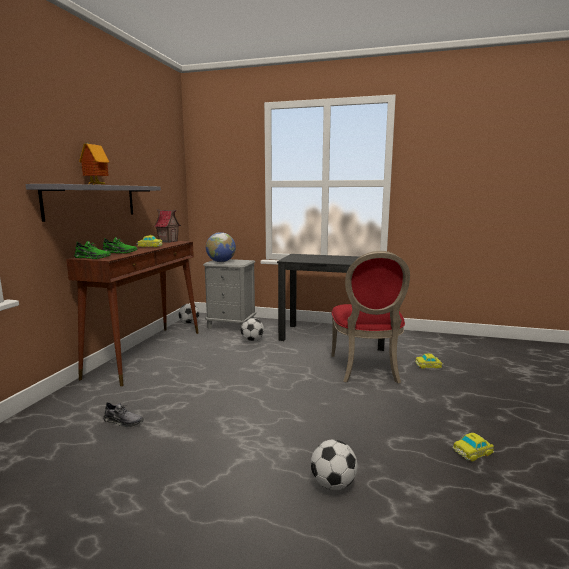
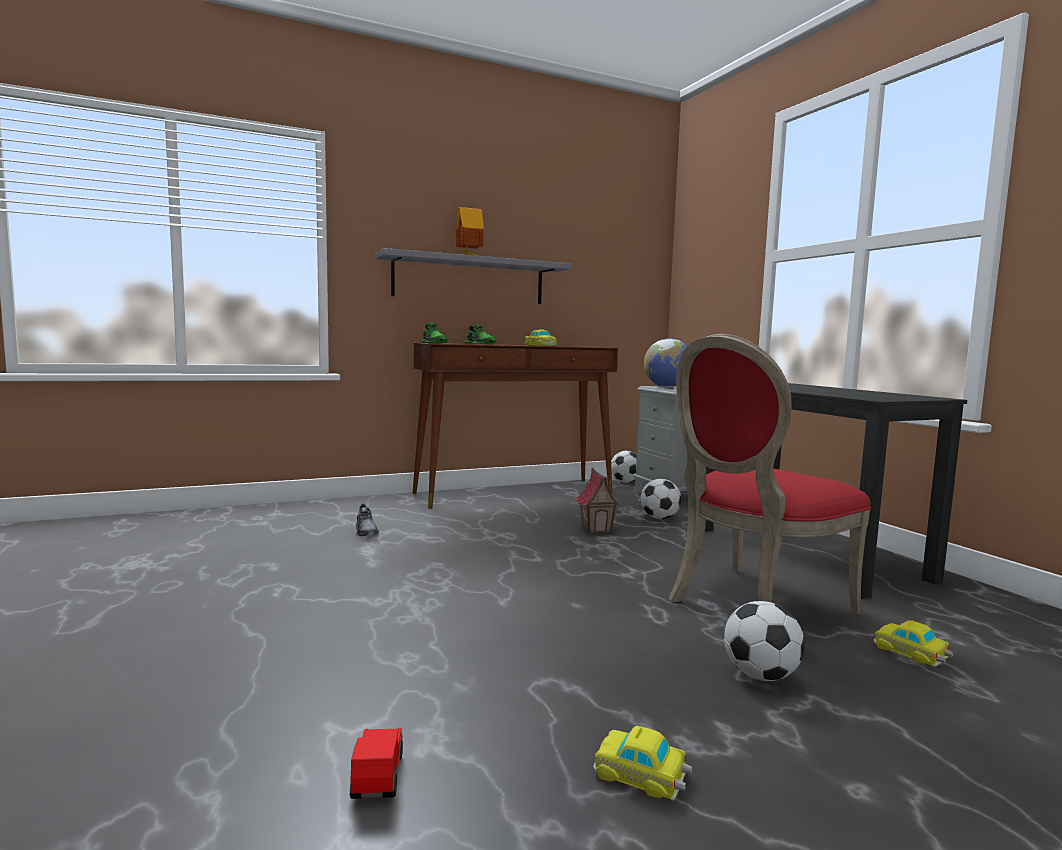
camera: 50 degrees right, 5 degrees down
(168, 241) = (588, 346): toy house -> toy house (597, 529)
(333, 484) = (376, 666): football -> football (760, 675)
(440, 518) = (377, 776): none -> toy car

